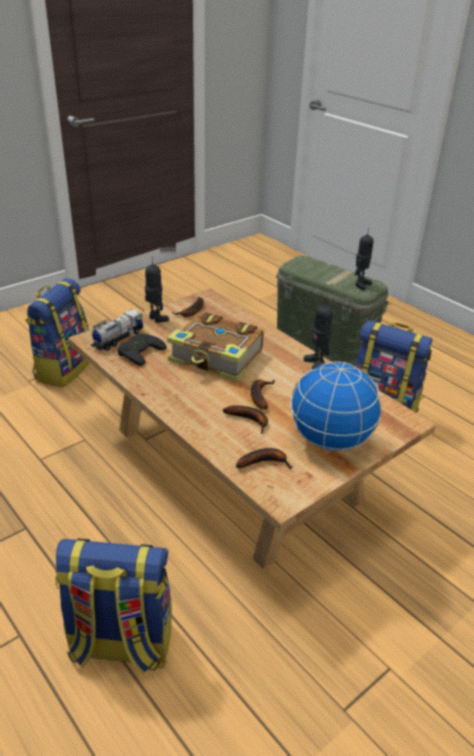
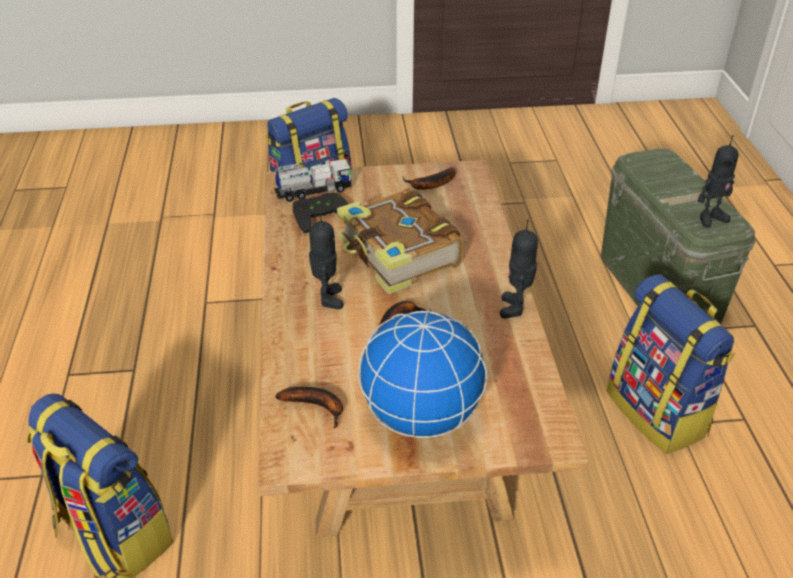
camera: 35 degrees right, 5 degrees up
(156, 319) = (379, 180): toy robot -> toy robot (327, 299)
(250, 420) = (355, 348): banana -> none

